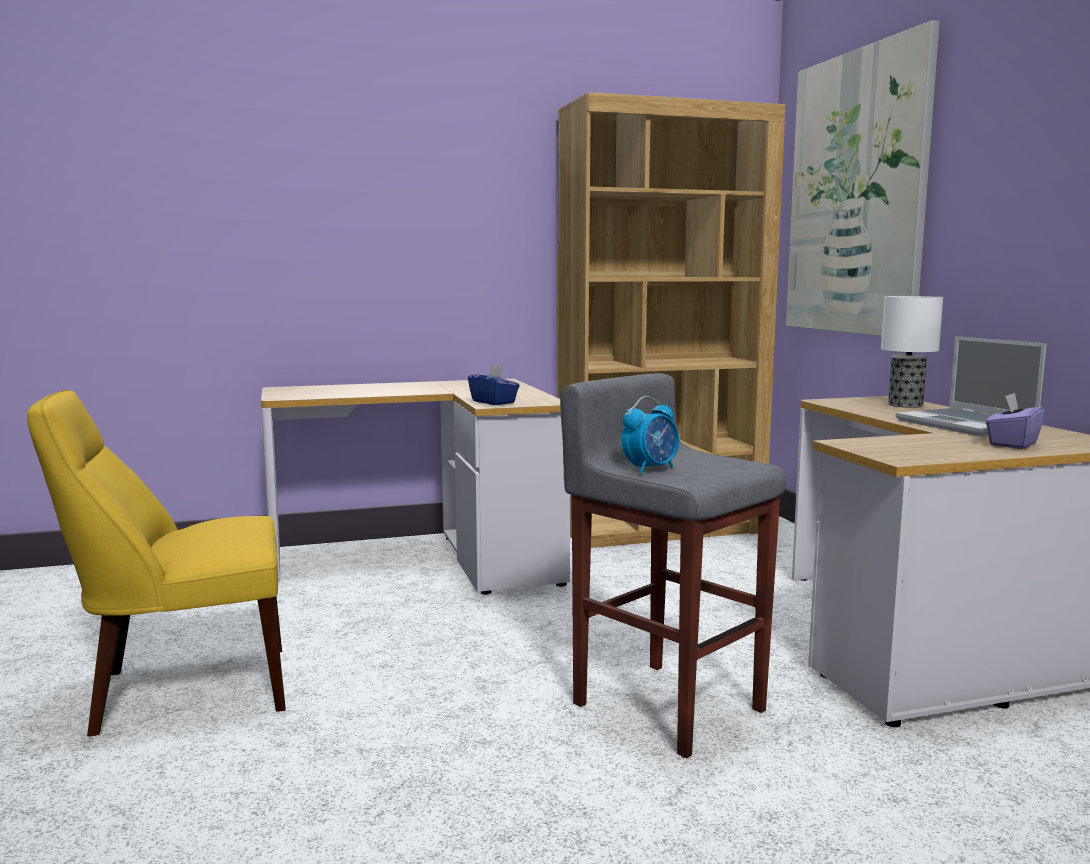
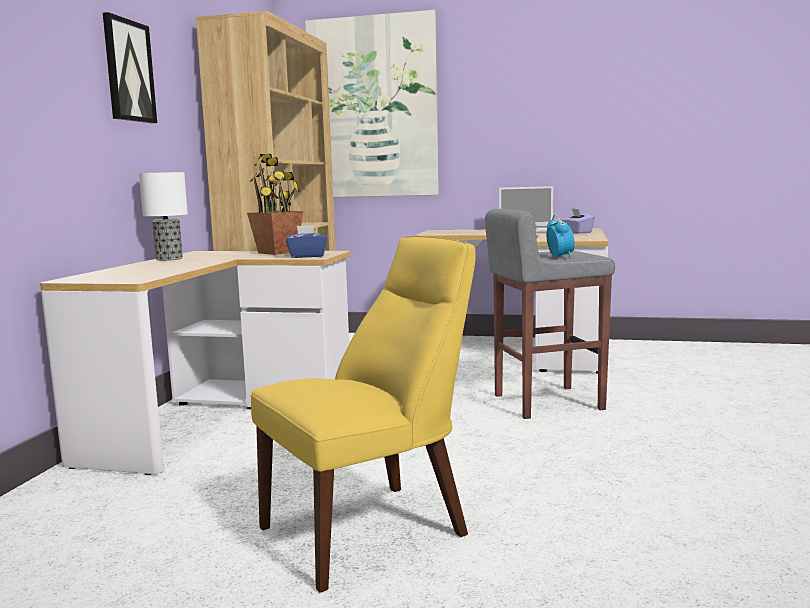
camera: 60 degrees left, 0 degrees up
(182, 691) = (372, 529): yellow chair -> yellow chair turned 135 degrees counterclockwise
(429, 187) = (128, 71): none -> picture
(521, 393) = (278, 252): none -> potted plant
(904, 405) = (461, 231): table lamp -> table lamp (168, 259)

